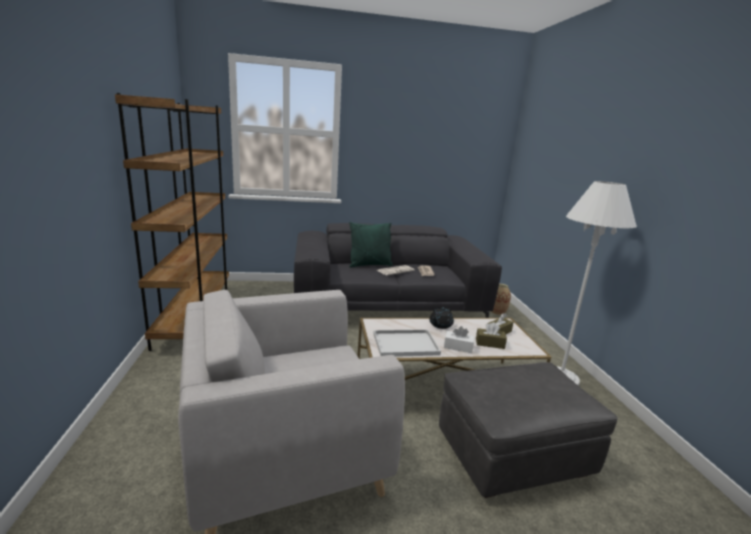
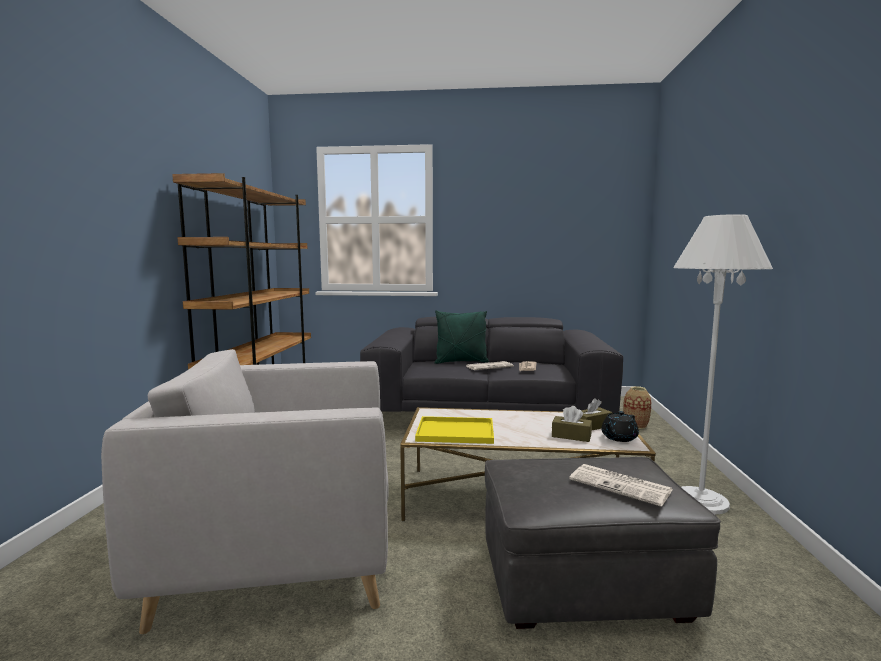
camera: 15 degrees right, 10 degrees down
(406, 343) = (457, 431): white tray -> yellow tray
(440, 325) = (514, 417): black teapot -> black teapot (618, 438)
(458, 347) = (524, 437): white tissue box -> none
(551, 393) = (621, 485): none -> newspaper

